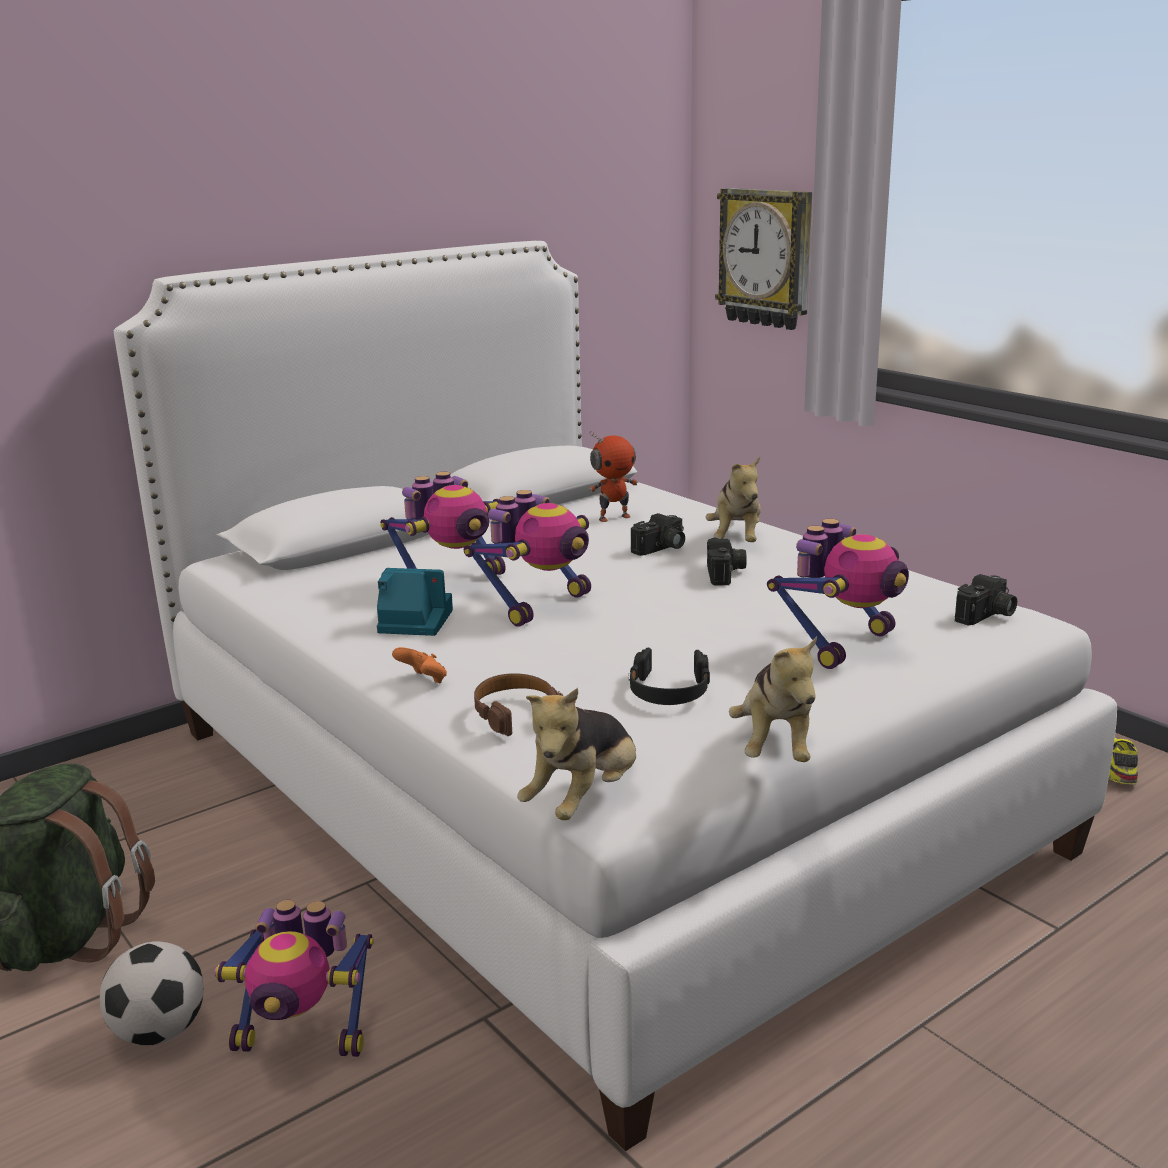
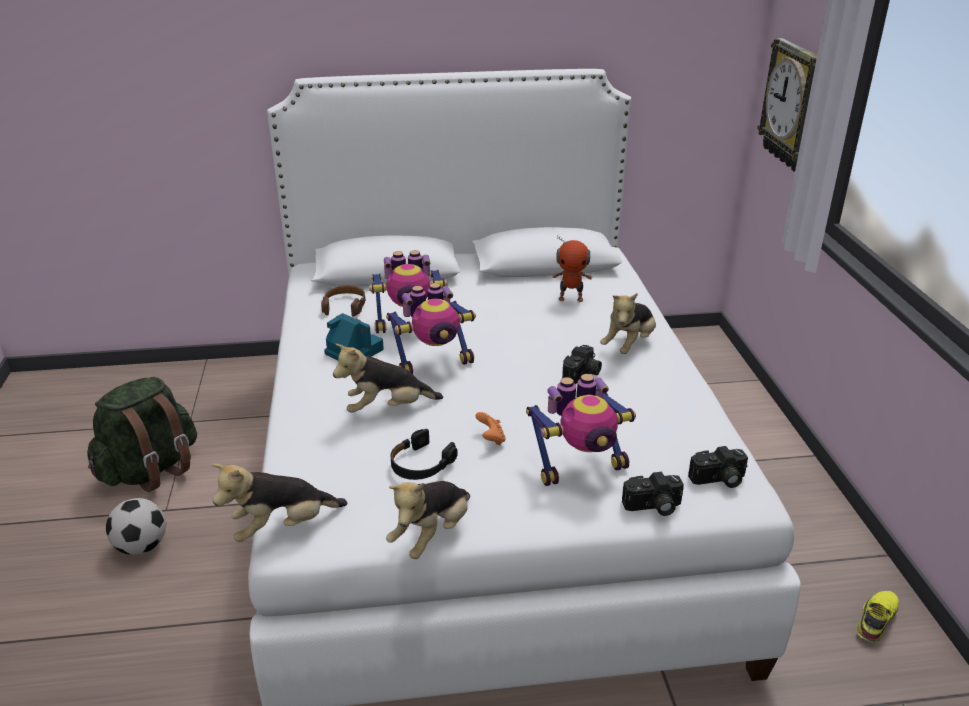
camera: 30 degrees right, 10 degrees up
(303, 1037) = (197, 582): toy robot -> none
(423, 681) = (306, 401): orange game controller -> orange game controller (491, 439)
(516, 713) = (322, 446): brown headphones -> brown headphones (345, 306)
(545, 657) = (387, 408): none -> plush toy
(661, 549) = (567, 337): camera -> camera (653, 507)

